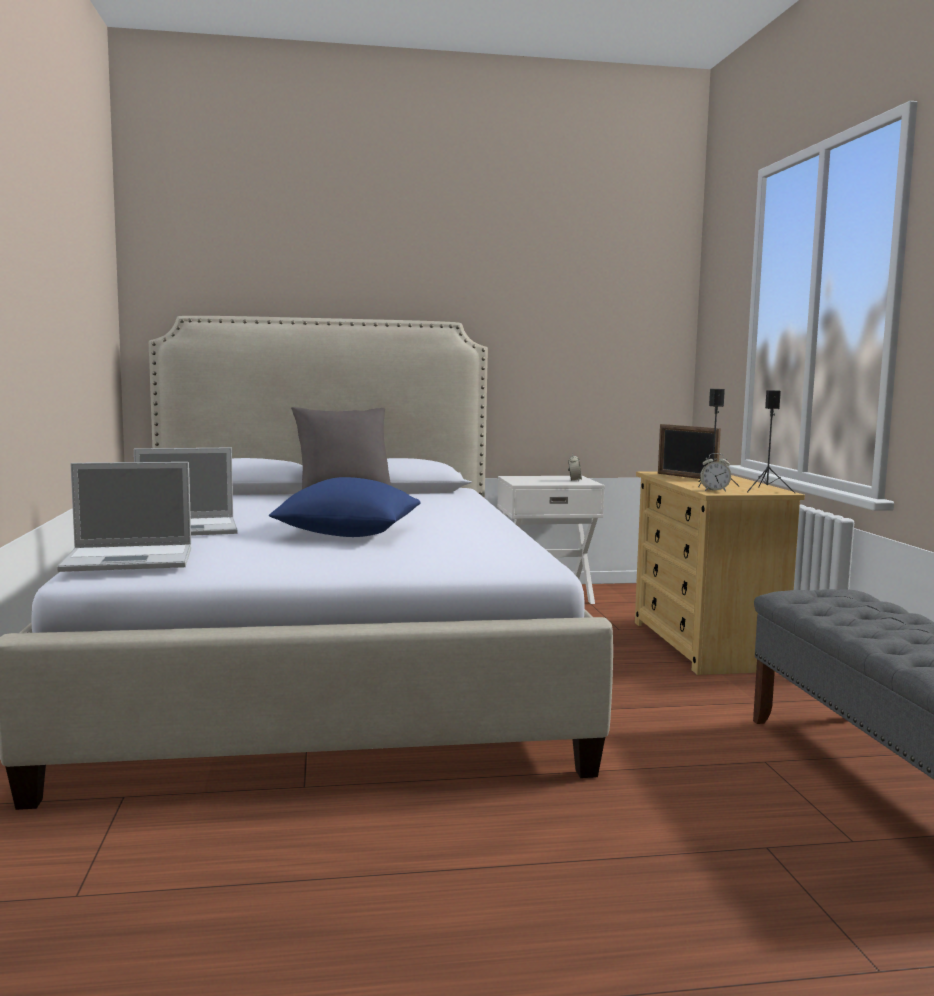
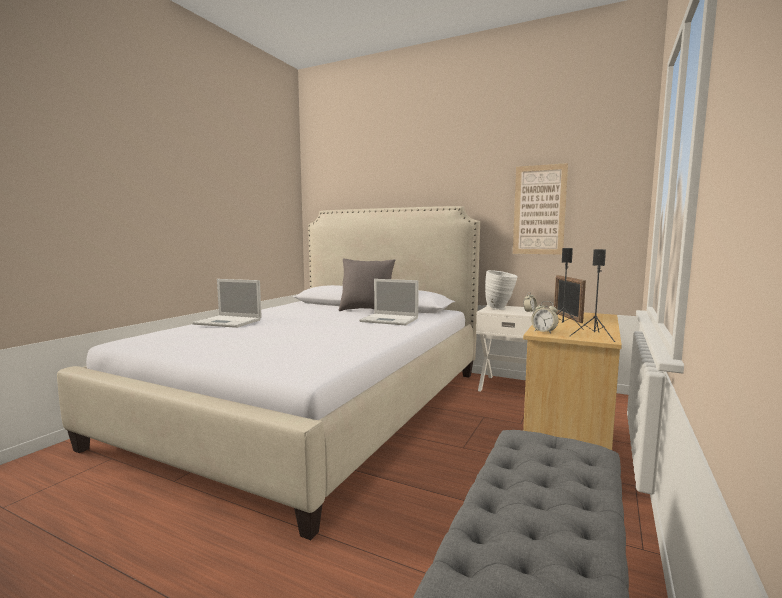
camera: 35 degrees right, 0 degrees up
(131, 559) = (148, 336): laptop -> laptop (390, 320)
(348, 534) = (289, 335): blue pillow -> none
(530, 479) = (500, 309): none -> white vase
(566, 334) = (539, 210): none -> picture

